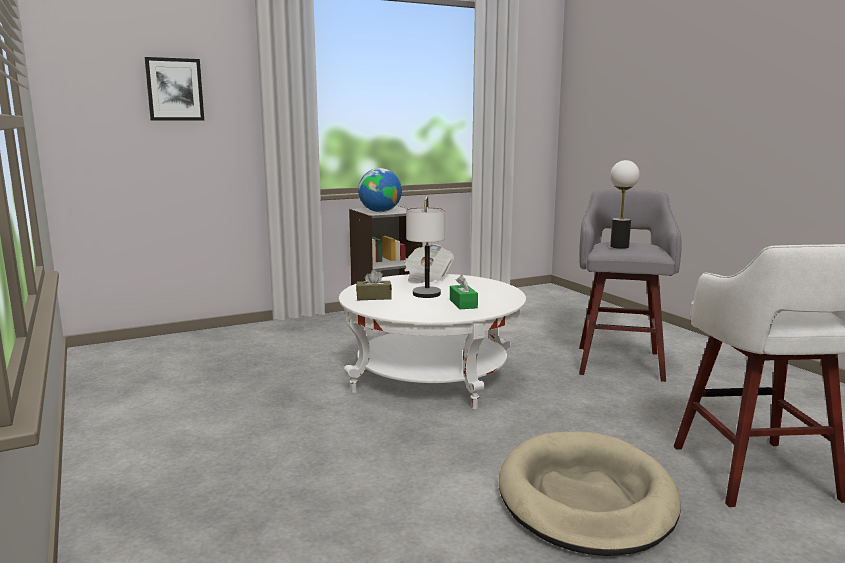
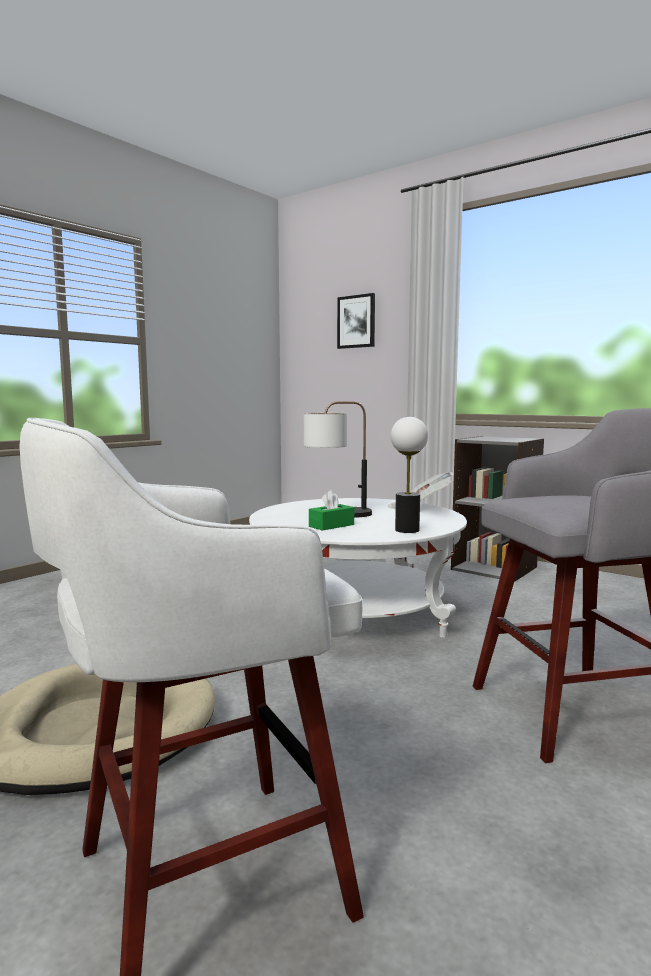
camera: 65 degrees right, 5 degrees down
(374, 297) = (315, 505): brown tissue box -> none
(380, 211) = (484, 438): globe -> none
(619, 246) = (548, 497): table lamp -> table lamp (406, 530)

